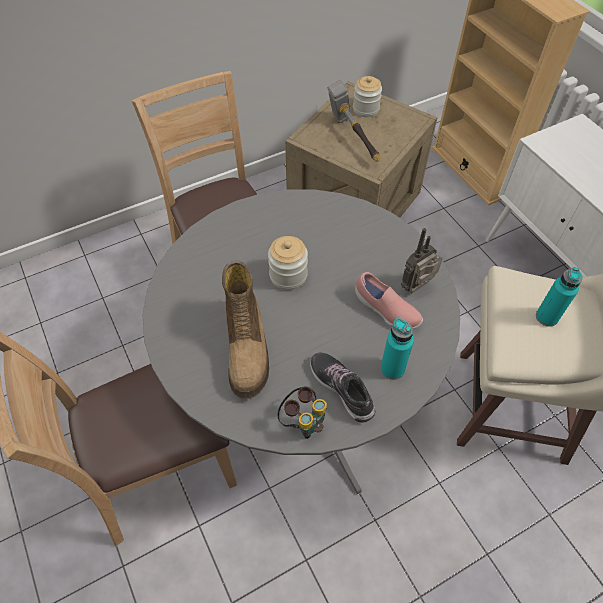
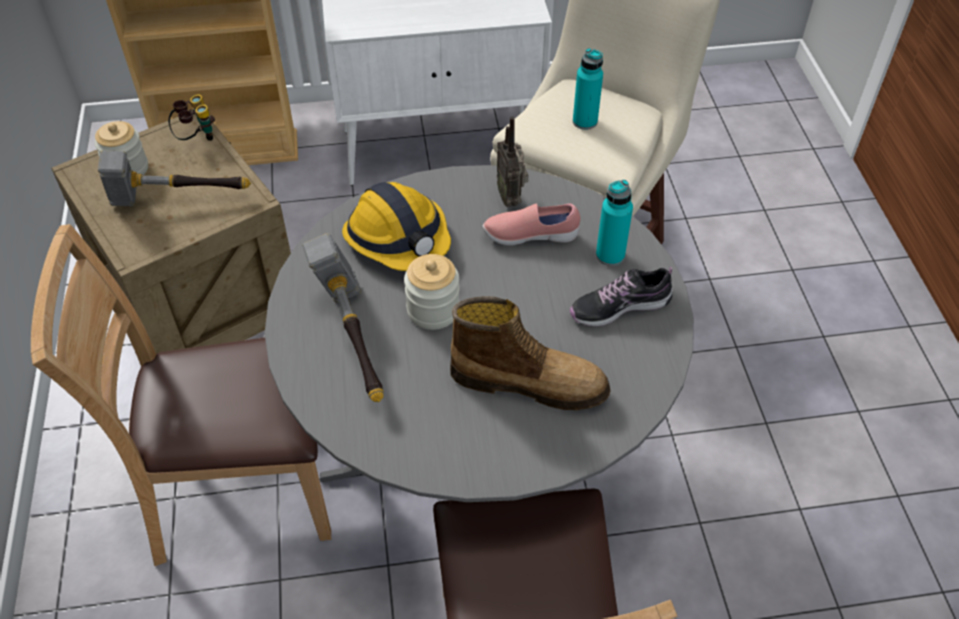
camera: 70 degrees left, 5 degrees down
(246, 243) = (353, 340): none -> hammer
(303, 422) = (650, 354): binoculars -> binoculars (196, 138)
(342, 237) = (398, 239): none -> hard hat
(386, 311) = (530, 235): pink shoe -> pink shoe turned 150 degrees counterclockwise

